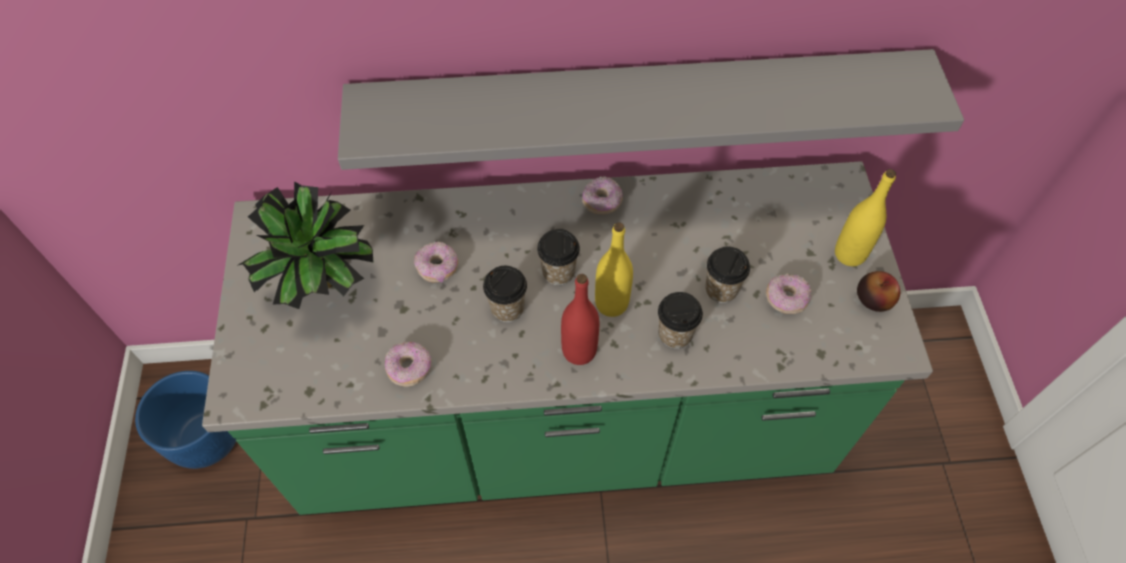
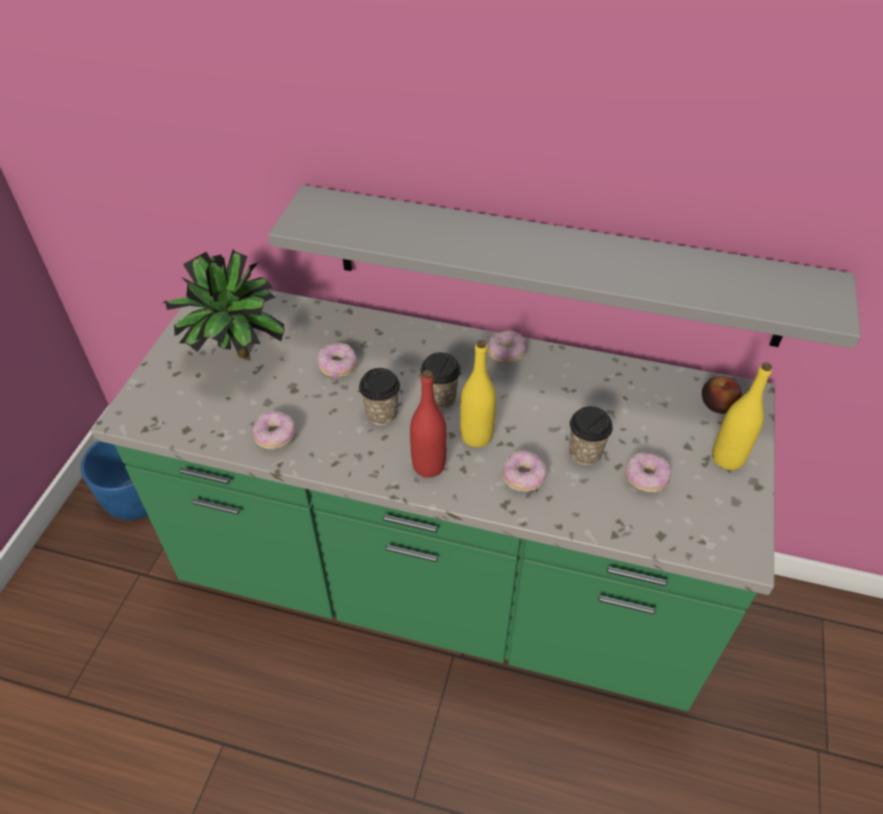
camera: 20 degrees right, 10 degrees down
(675, 334) = (523, 478): cup -> donut
(873, 299) = (736, 504): apple -> apple (717, 404)

